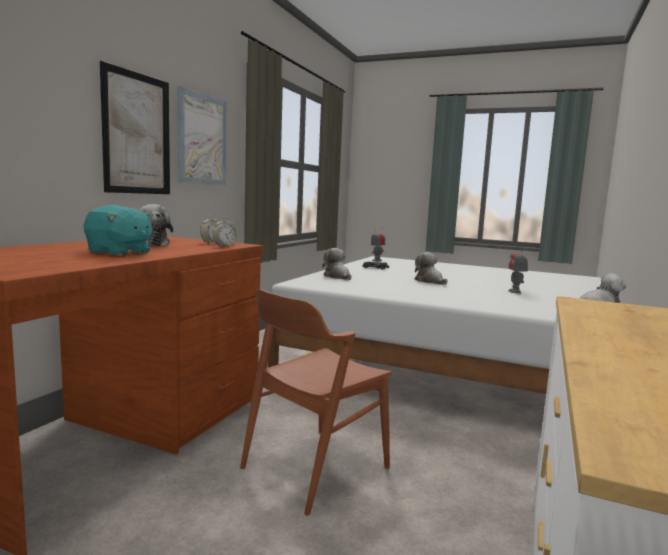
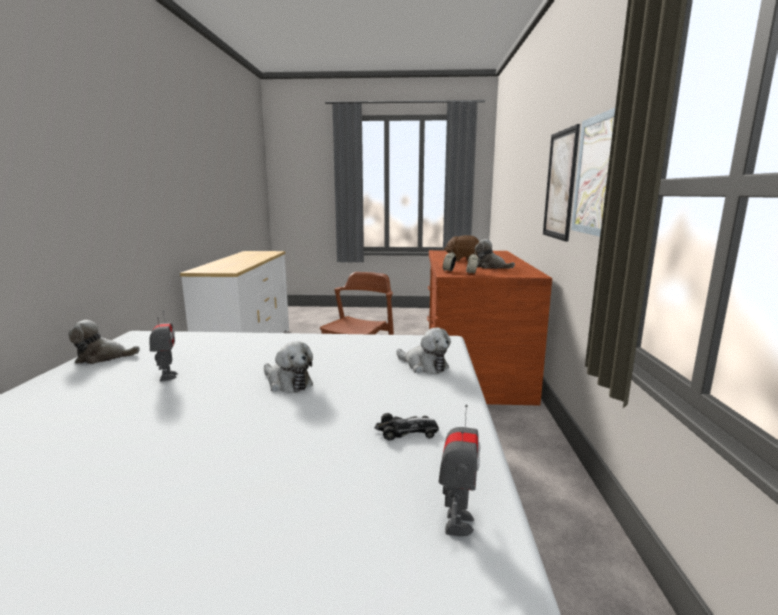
camera: 160 degrees right, 5 degrees up
(119, 252) = (463, 260): turquoise plush toy -> brown plush toy

